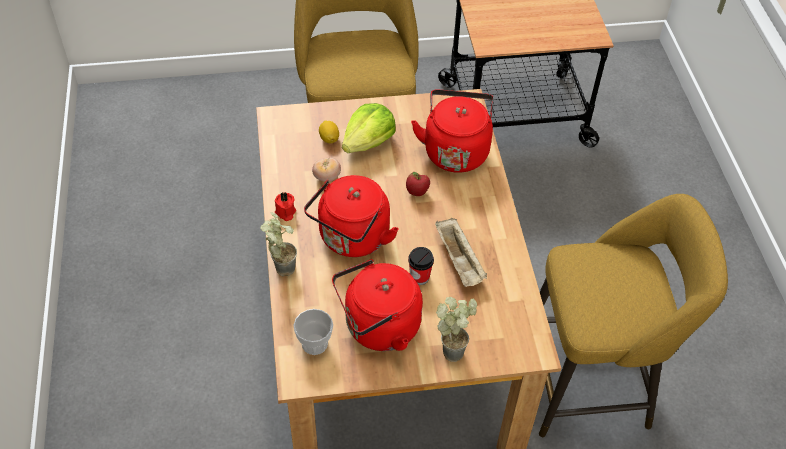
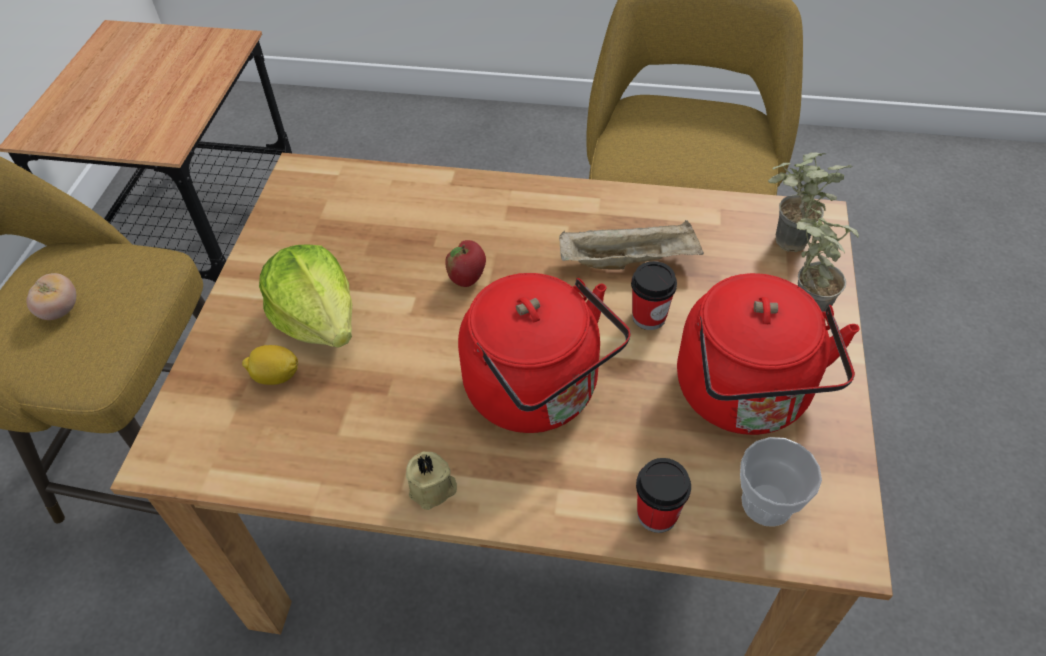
camera: 70 degrees left, 0 degrees up
(280, 266) = (568, 525): potted plant -> potted plant (783, 246)
(285, 213) = (433, 490): red candle -> beige candle
(296, 299) = (657, 514): none -> cup
(327, 177) = (372, 400): tomato -> tomato (60, 310)
(455, 150) = (397, 211): red kettle -> none

